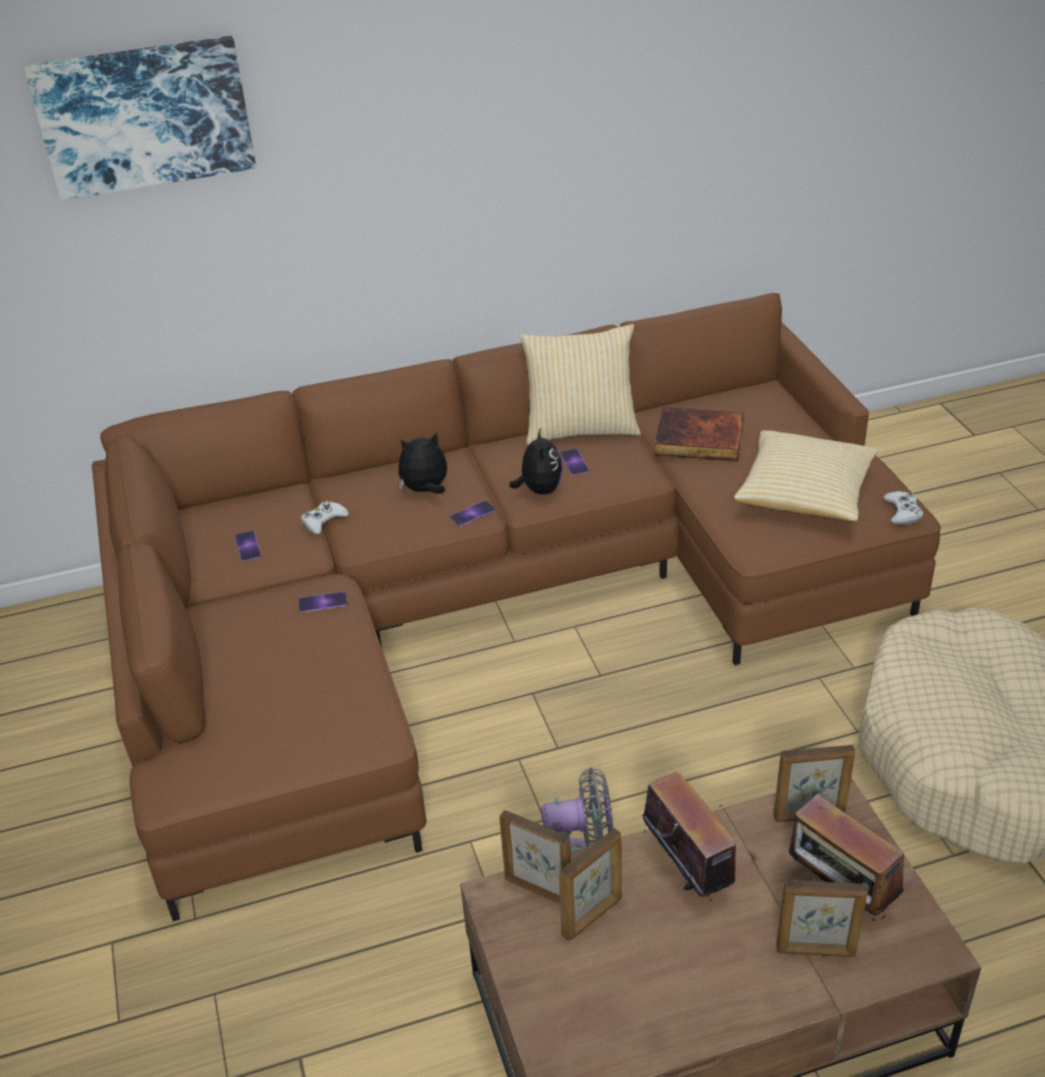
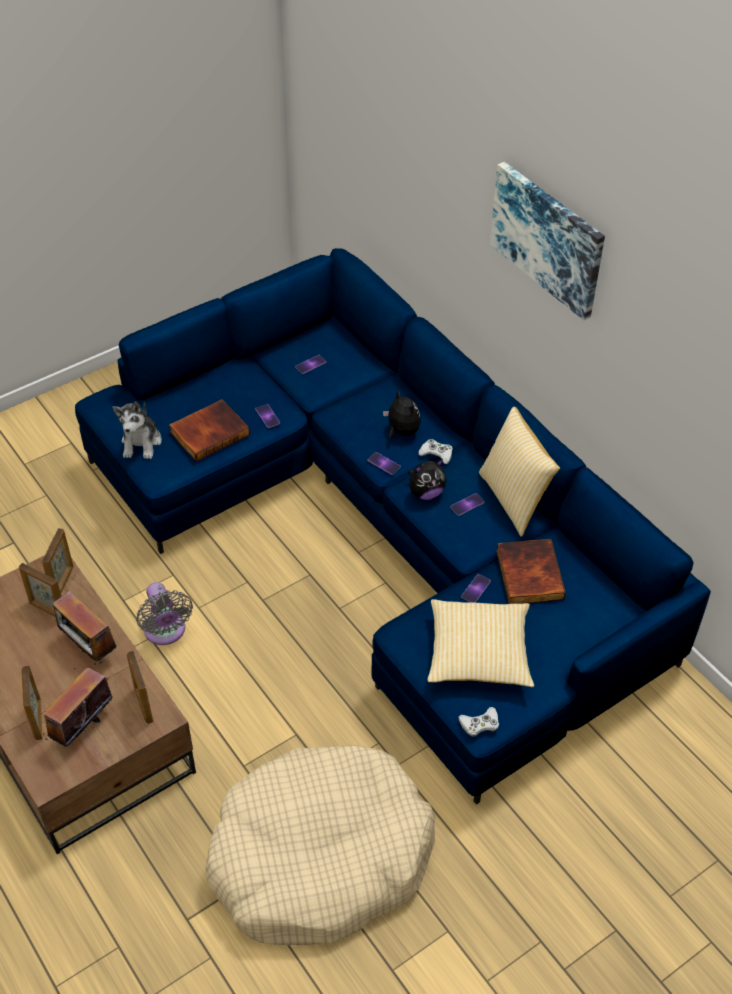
camera: 70 degrees right, 10 degrees up
(144, 116) = (406, 98): picture -> picture (548, 238)
(296, 744) = (141, 442): none -> plush toy
(320, 665) = (209, 432): none -> book
(323, 521) = (349, 391): white game controller -> white game controller (436, 454)
(487, 611) = (384, 529): brown sofa -> blue sofa
(688, 870) = (89, 648): radio -> radio turned 90 degrees clockwise
(706, 480) = (476, 589): none -> phone

